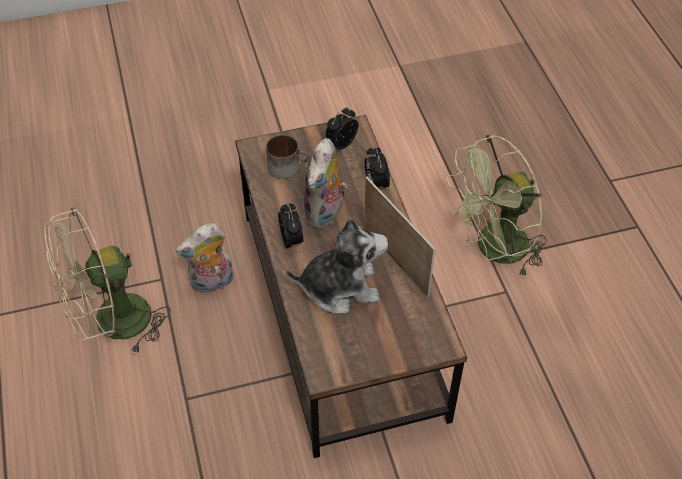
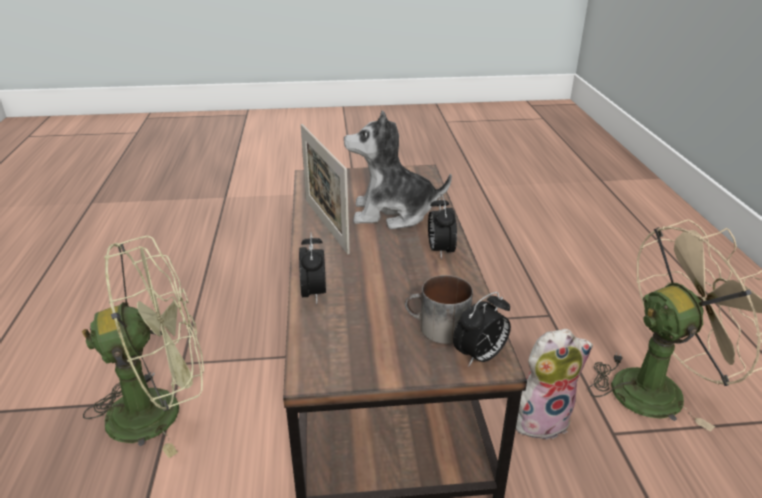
camera: 170 degrees left, 20 degrees down
(325, 214) = (393, 270): plush toy -> none
(341, 143) = (344, 352): alarm clock -> alarm clock (480, 357)

